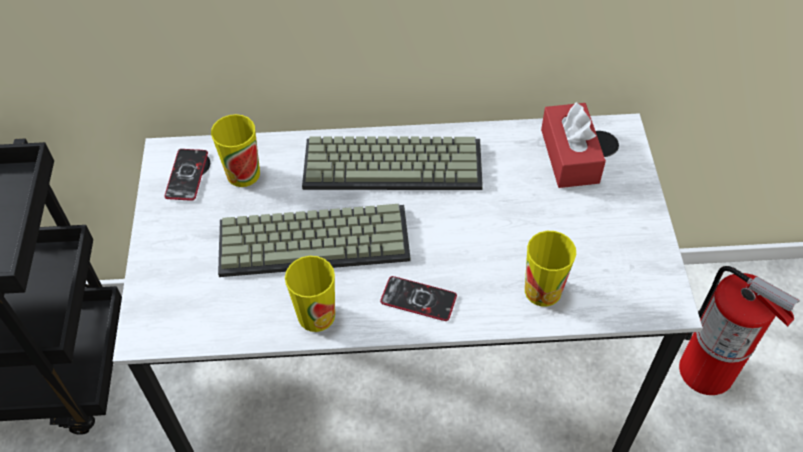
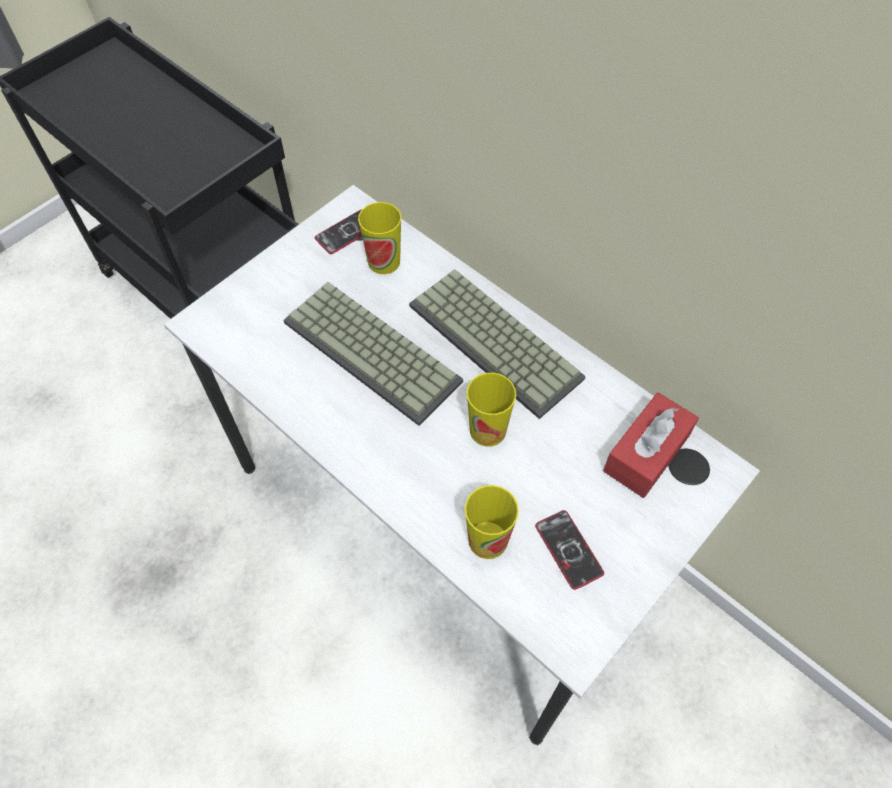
camera: 45 degrees right, 5 degrees up
(316, 315) = (311, 406): cup -> cup (488, 430)
(418, 299) = (390, 459): phone -> phone (568, 549)
(707, 371) = (688, 751): fire extinguisher -> none

